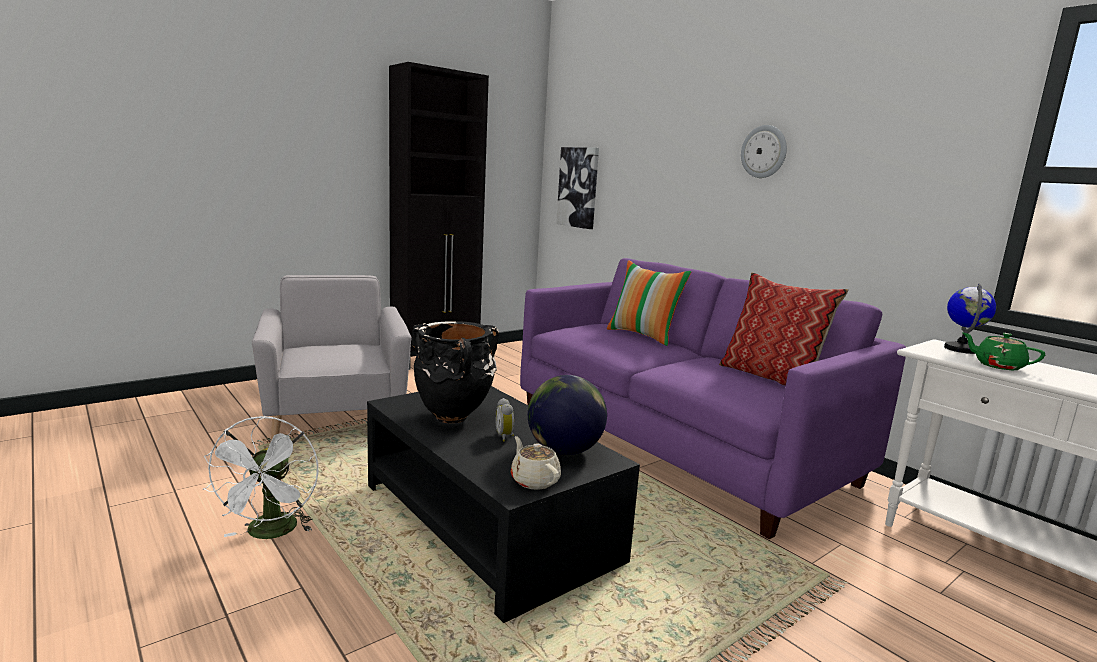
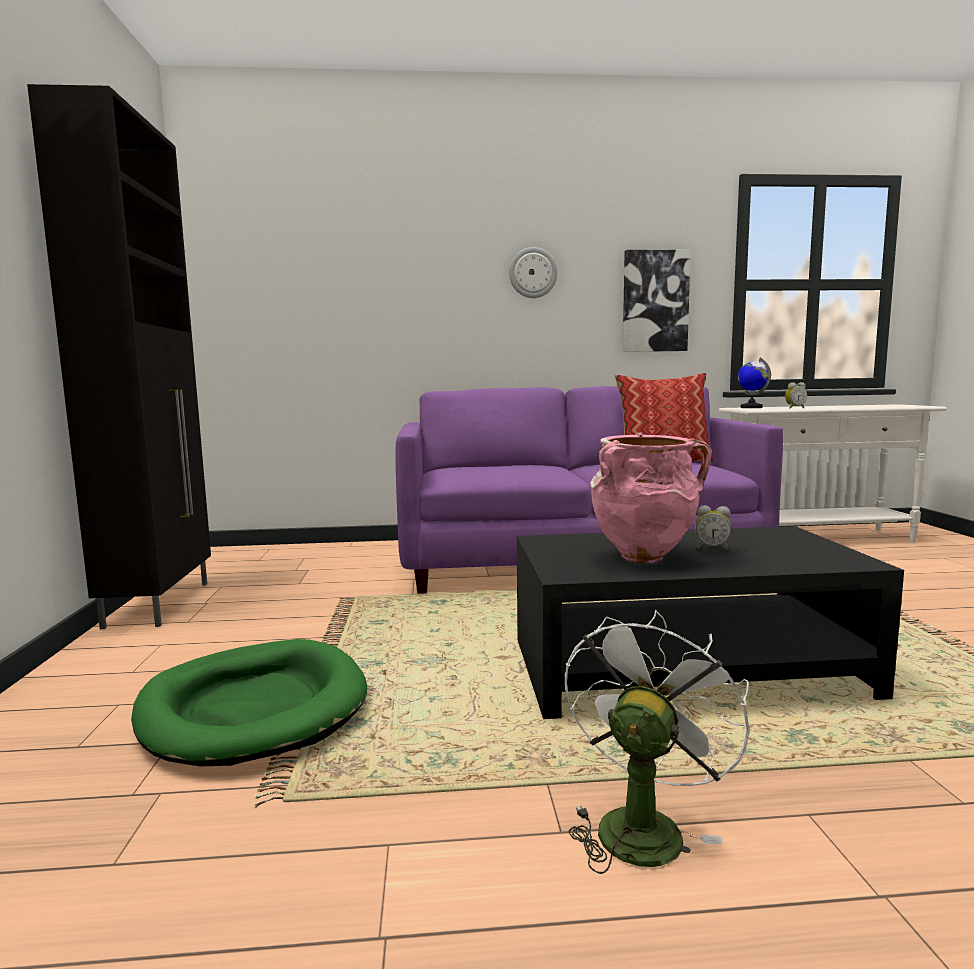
camera: 55 degrees left, 5 degrees down
(270, 533) = (642, 824): white fan -> white fan turned 90 degrees counterclockwise
(335, 416) = (254, 708): grey armchair -> green dog bed
(454, 418) = (643, 557): black vase -> pink vase
(534, 480) = (833, 554): beige teapot -> none
(564, 450) = (758, 538): globe -> none
(578, 187) = (266, 324): picture -> picture (655, 301)
(643, 335) = (509, 464): pillow -> none
(997, 366) = (794, 408): green teapot -> alarm clock

